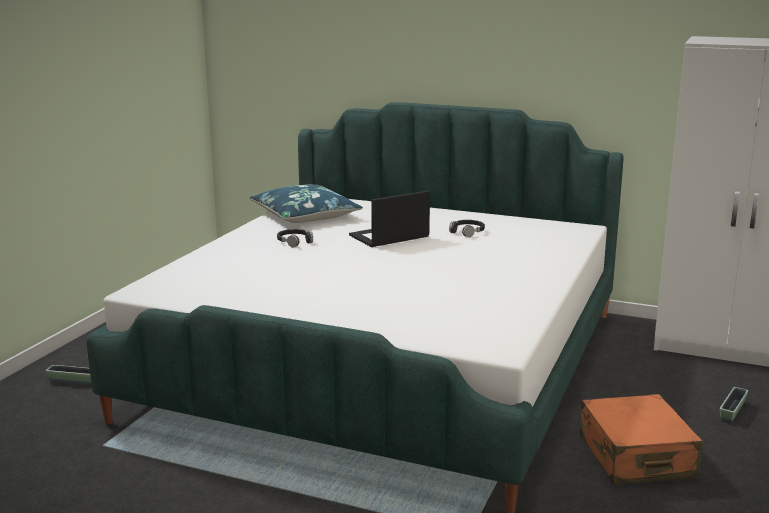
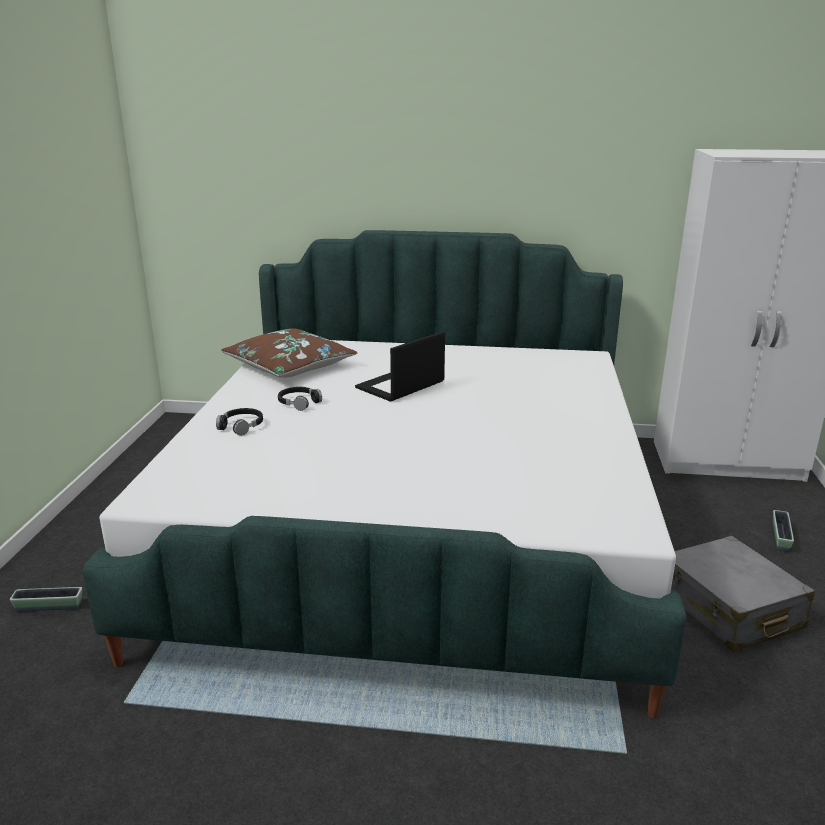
camera: 15 degrees left, 5 degrees up
(305, 216) = (290, 366): blue pillow -> brown pillow
(467, 232) = (479, 371): black headphones -> black headphones (241, 426)
(635, 457) = (729, 609): orange suitcase -> grey suitcase

